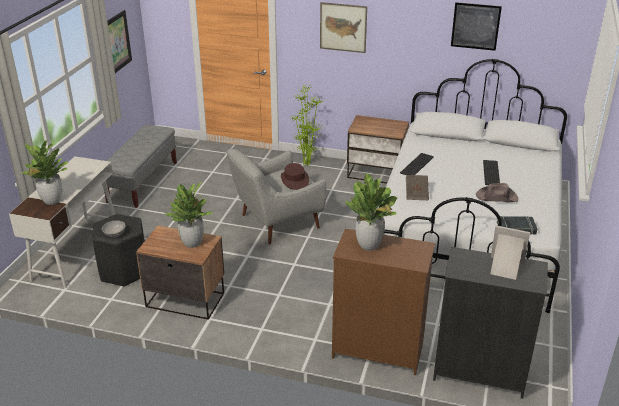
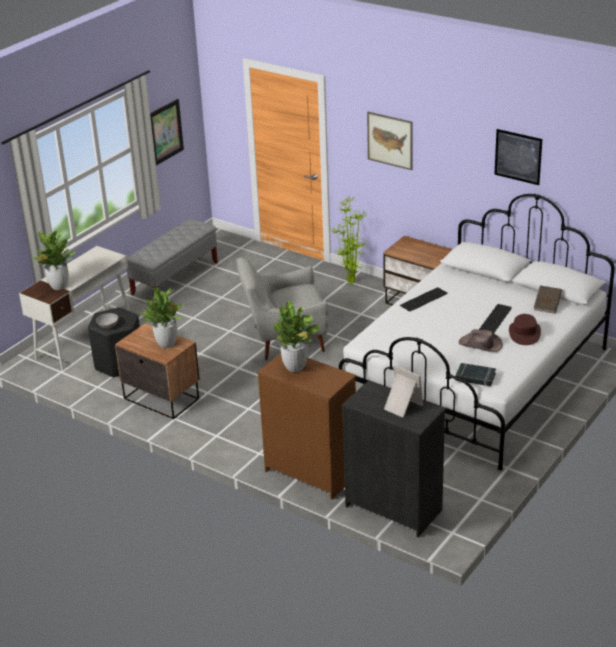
camera: 20 degrees right, 0 degrees up
(294, 180) = (303, 298): brown hat -> brown hat (524, 333)
(416, 194) = (401, 329): brown book -> brown book (547, 306)

